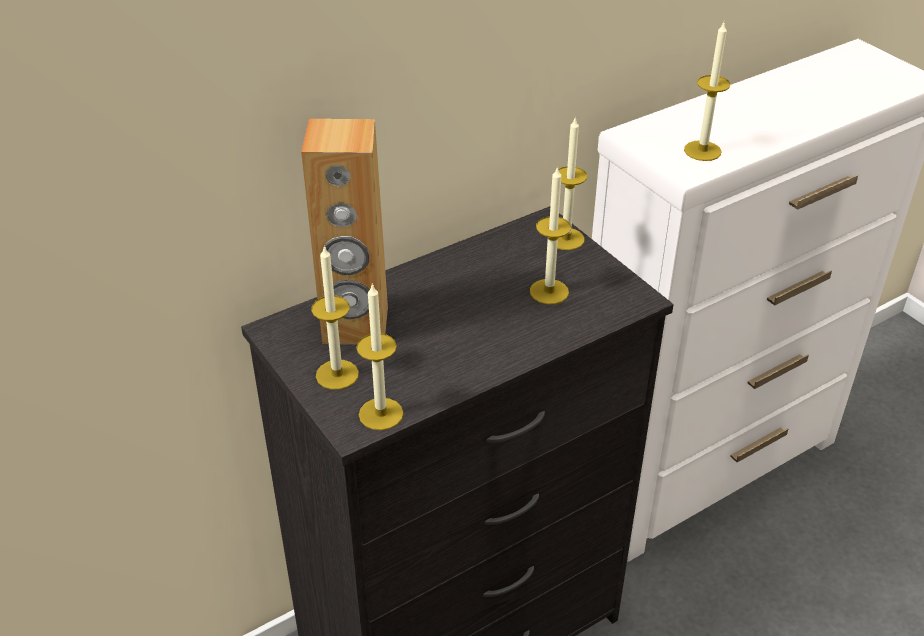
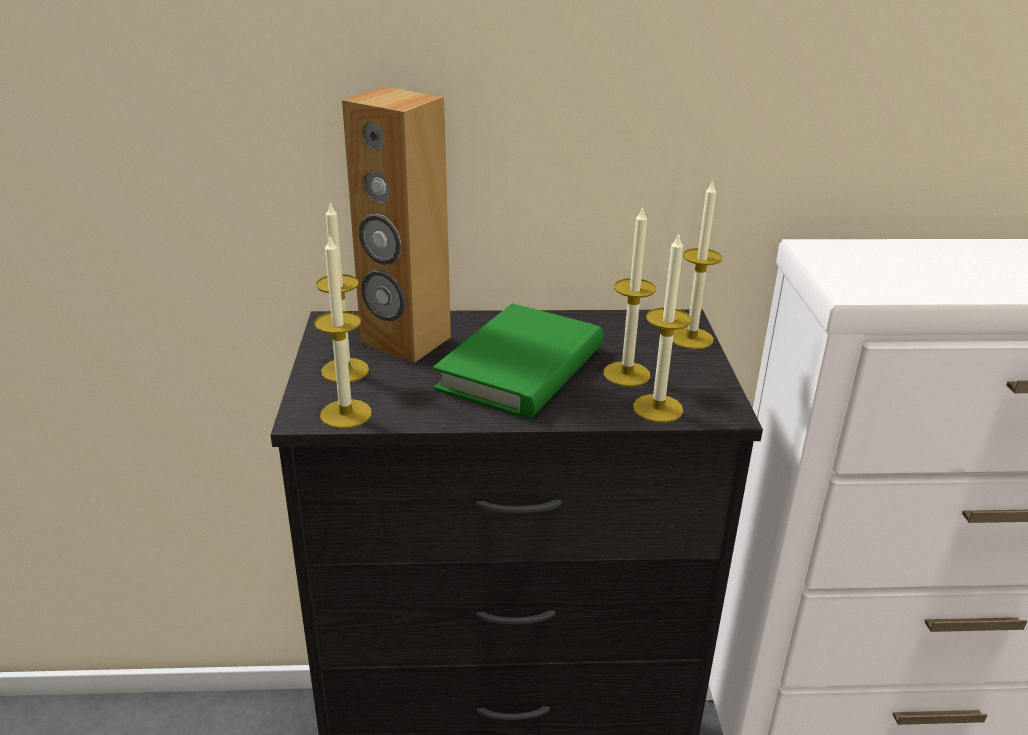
camera: 30 degrees right, 10 degrees down
(470, 317) = (521, 368): none -> green book
(702, 151) = (891, 279): candle -> candle (658, 408)

